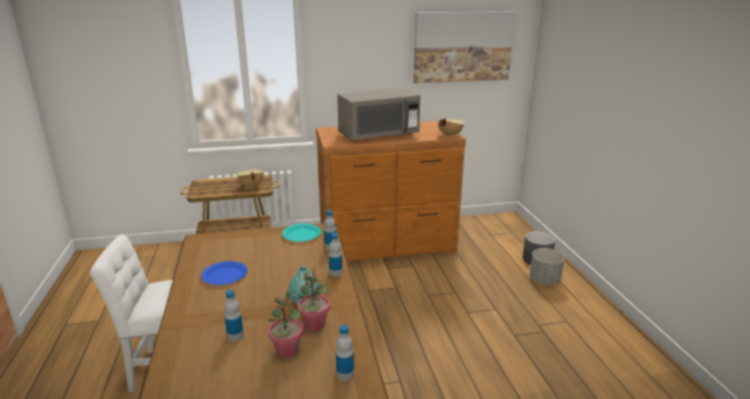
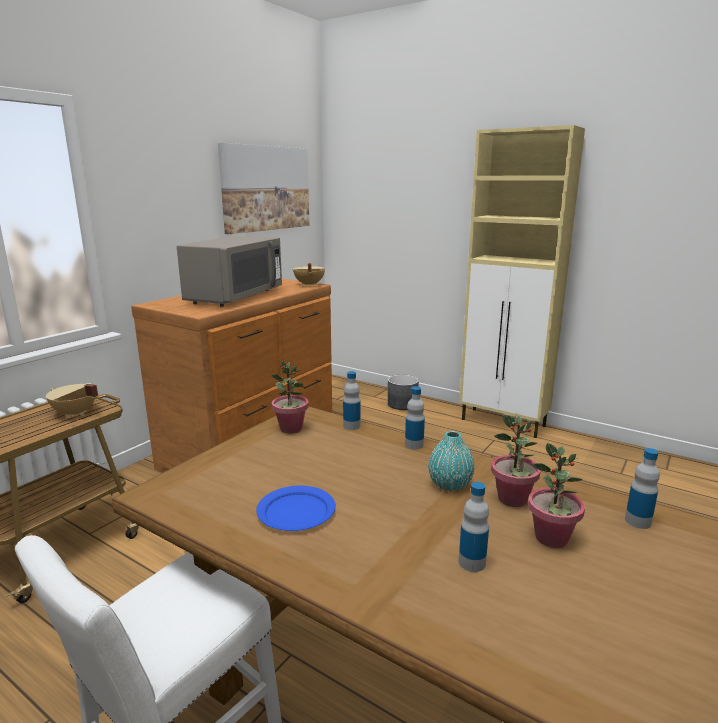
camera: 45 degrees left, 5 degrees down
(301, 234) = (291, 428): turquoise plate -> potted plant
(544, 280) = (432, 417): grey planter -> none
(603, 313) = (504, 423): none -> beige cabinet

